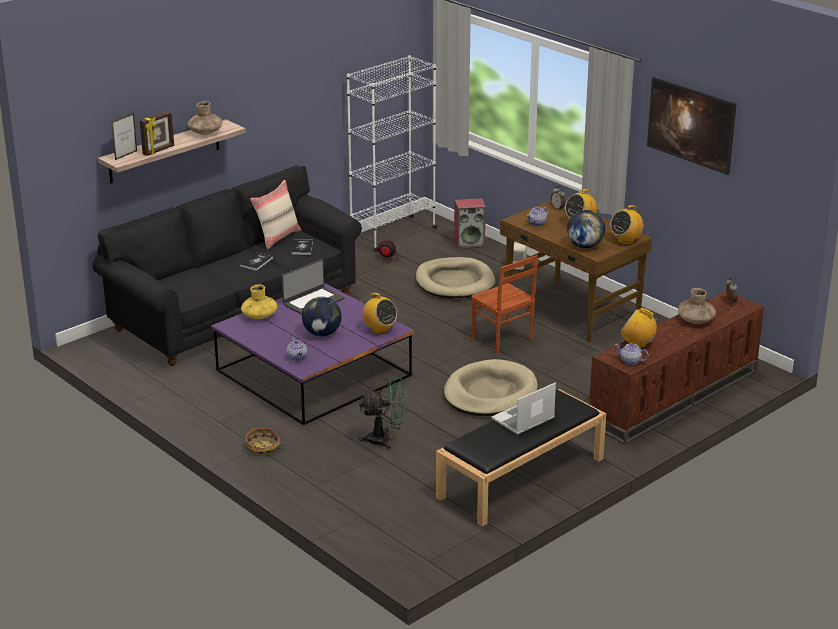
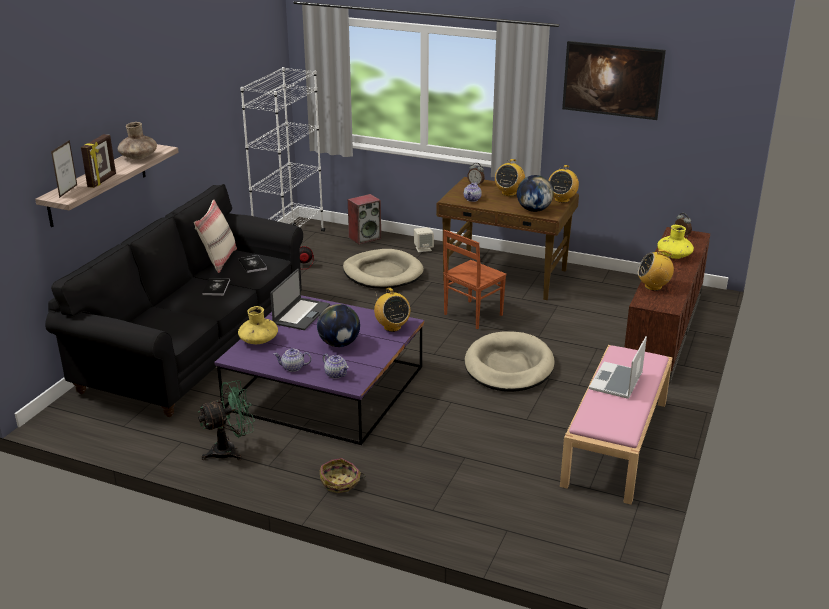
camera: 25 degrees left, 0 degrees up
(379, 330) = (392, 327): radio -> radio turned 45 degrees clockwise
(385, 440) = (455, 438): green fan -> green fan (230, 450)
(502, 340) = (472, 315): brown chair -> brown chair turned 105 degrees clockwise
(520, 478) = (616, 443): black bench -> pink bench
(630, 361) = (665, 303): teapot -> teapot (292, 368)
(695, 320) = (674, 255): brown vase -> yellow vase

